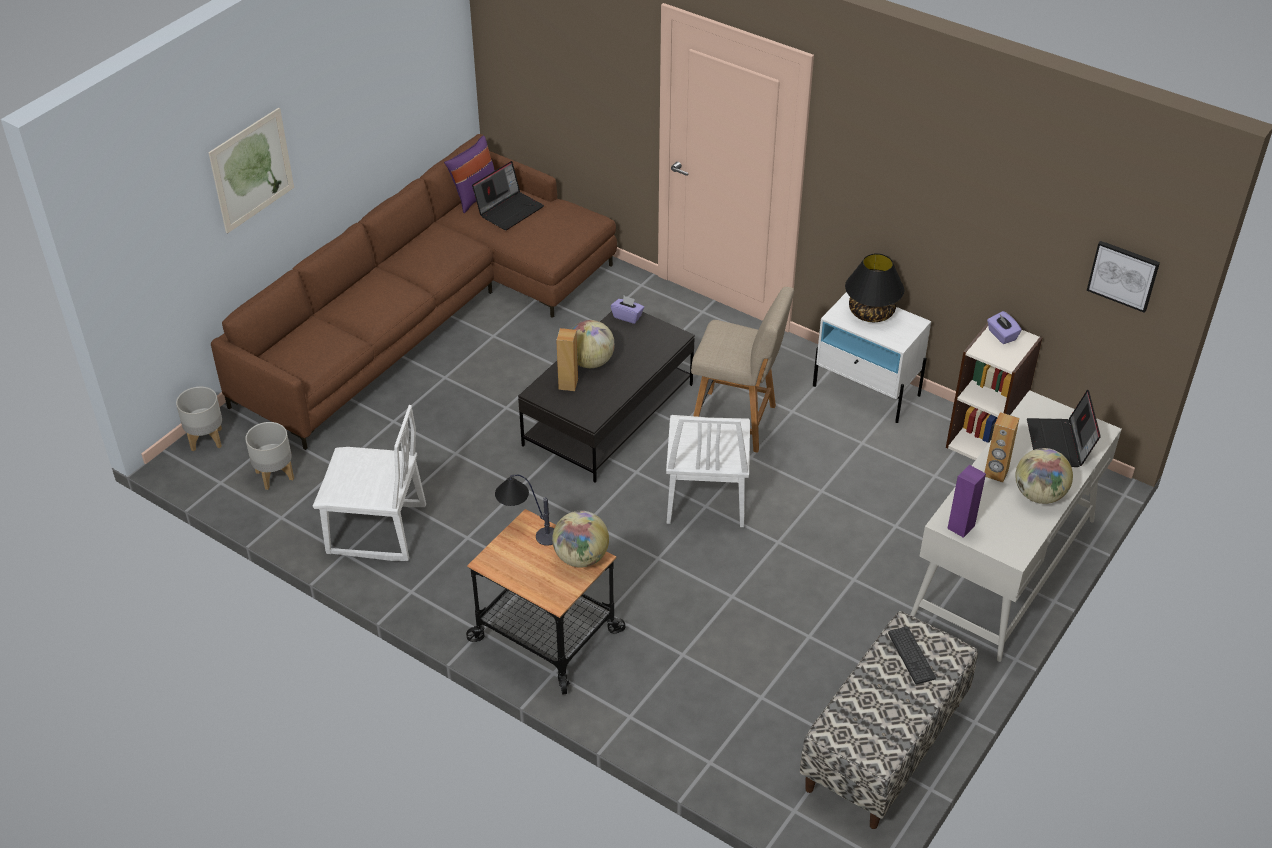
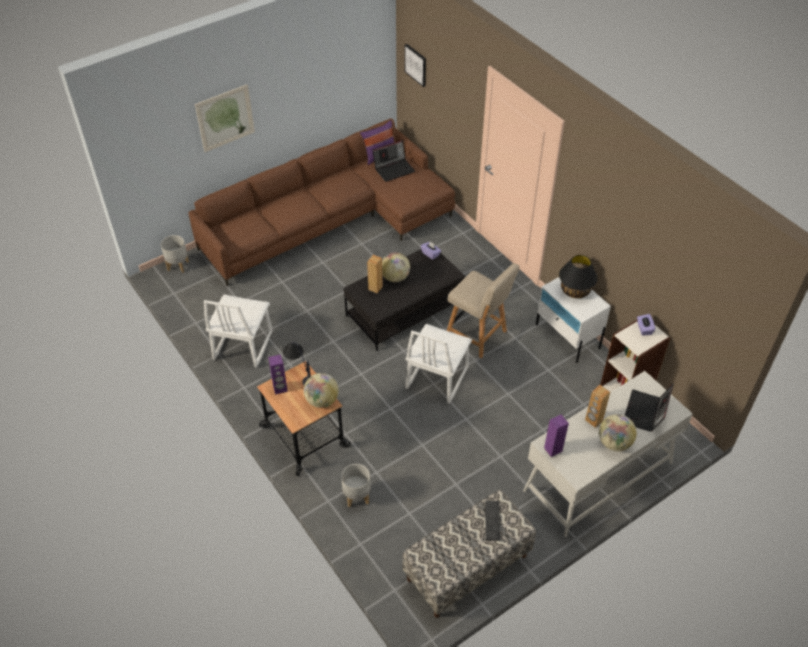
camera: 20 degrees right, 5 degrees up
(274, 476) = (203, 297): grey planter -> grey planter (356, 497)
(376, 531) = (242, 345): white chair -> white chair turned 75 degrees clockwise
(506, 558) = (280, 388): none -> purple speaker
(1123, 275) = (720, 315): picture -> picture (416, 64)

